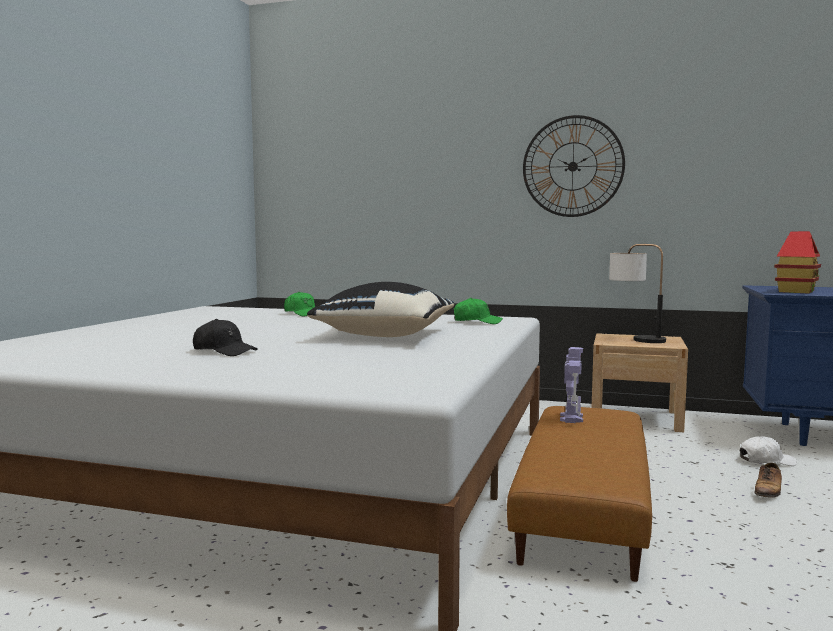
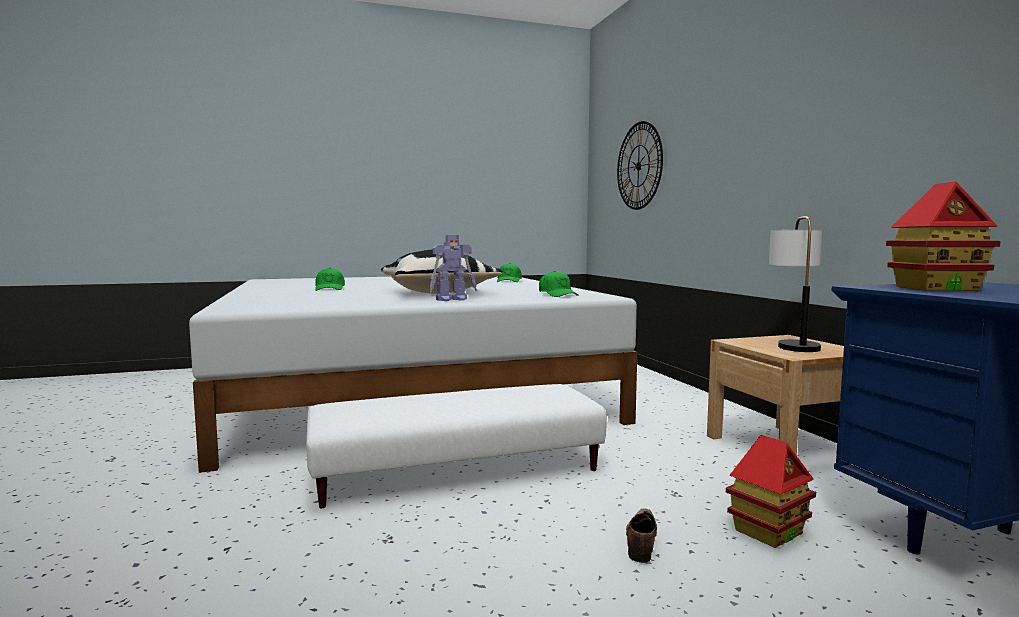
camera: 55 degrees right, 0 degrees up
(224, 351) = (330, 289): black cap -> green cap
(571, 418) = (519, 391): toy robot -> toy robot (452, 299)
(573, 166) = (782, 124): wall clock -> wall clock (638, 166)
(582, 508) = (457, 468): brown ottoman -> white ottoman
(766, 461) = (768, 532): white cap -> toy house
(768, 491) = (641, 542): shoe -> shoe turned 105 degrees clockwise

